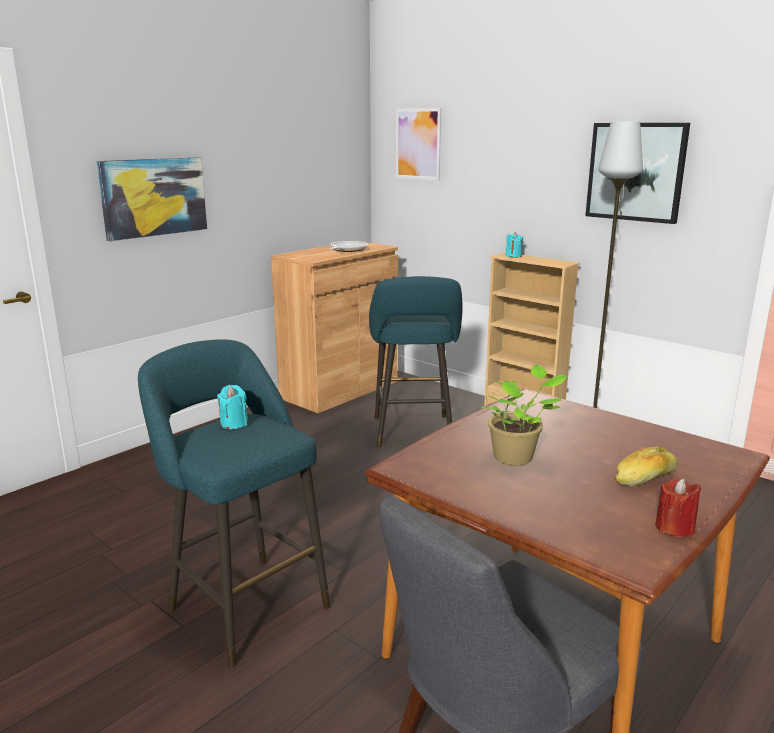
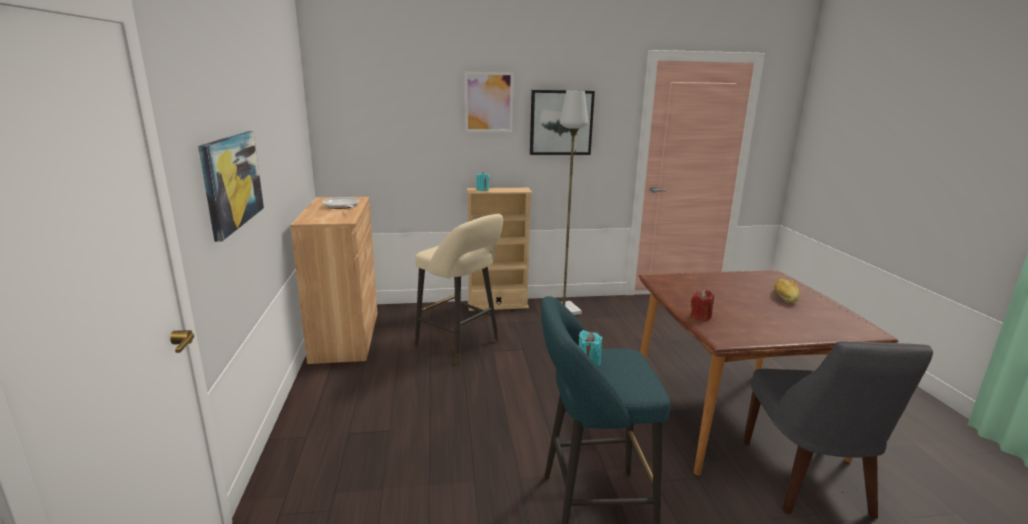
camera: 50 degrees left, 0 degrees up
(413, 433) = (461, 344): turquoise stool -> beige stool
(418, 144) = (367, 105): picture -> picture (488, 102)
(516, 457) = (736, 310): potted plant -> none
(674, 528) = (839, 312): red candle -> red candle (700, 317)

